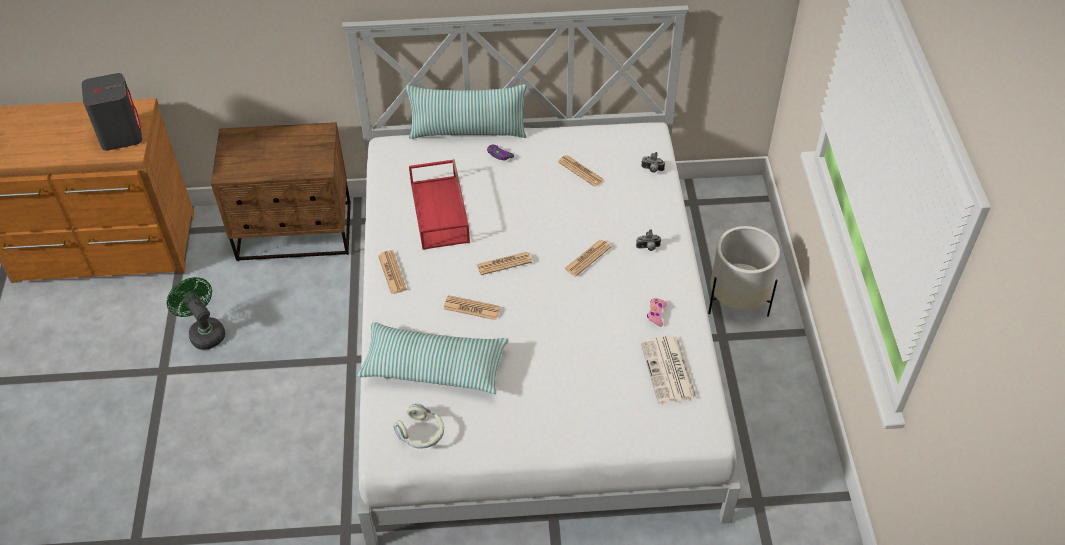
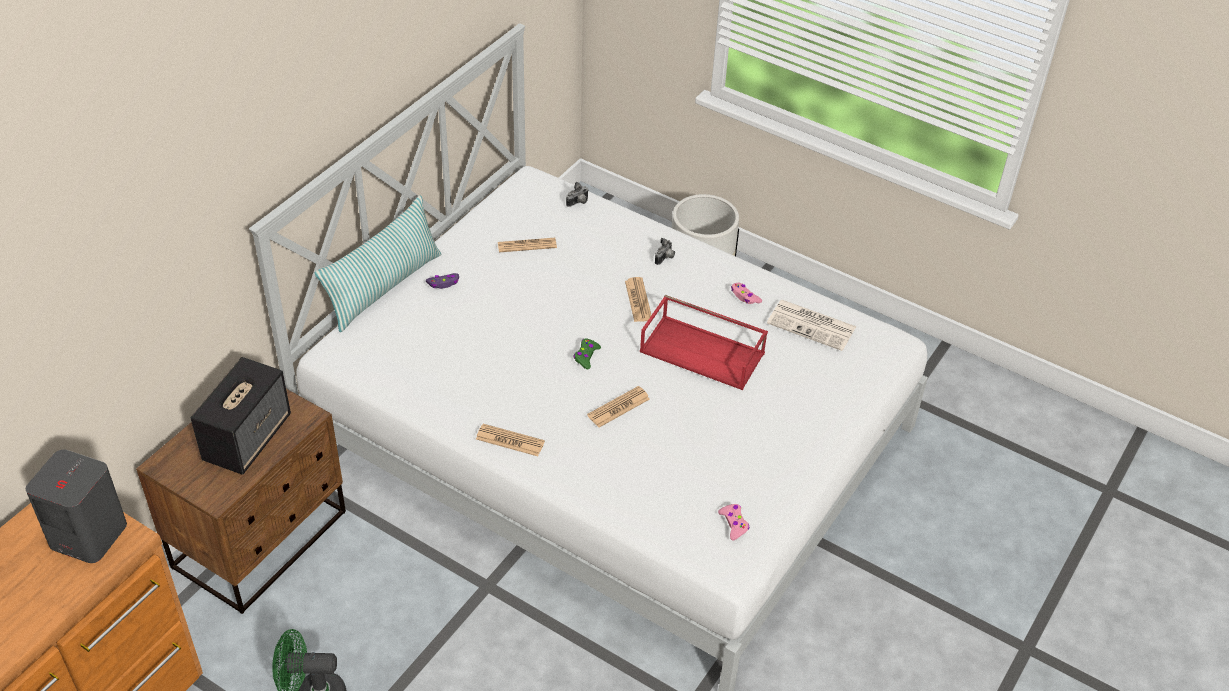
camera: 55 degrees left, 5 degrees down
(281, 155) = (248, 437): none -> speaker
(421, 433) = (734, 524): headphones -> pink game controller
(434, 367) = (662, 473): pillow -> none
(441, 213) = (471, 364): red tray -> red tray (703, 352)
(504, 263) = (586, 356): newspaper -> green game controller

